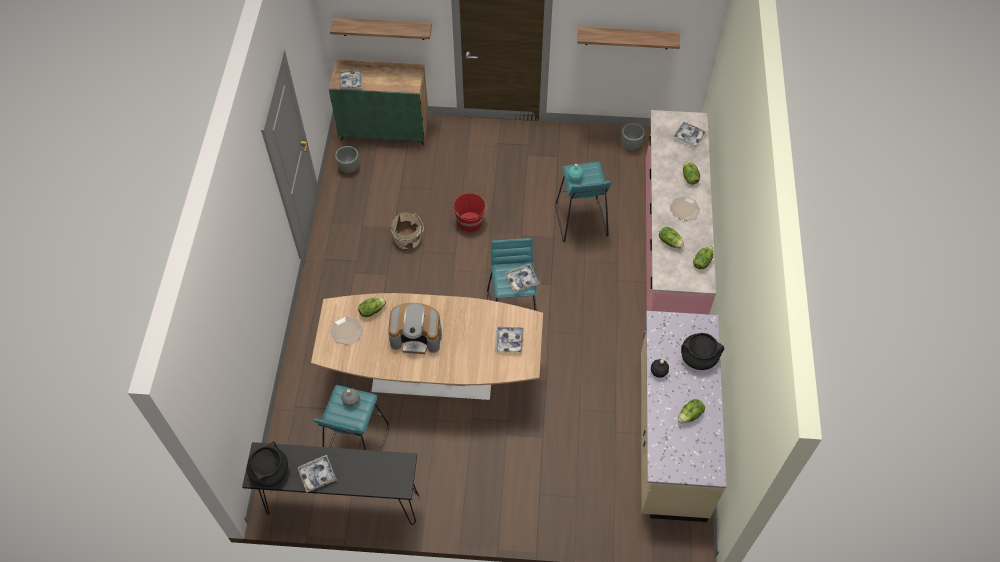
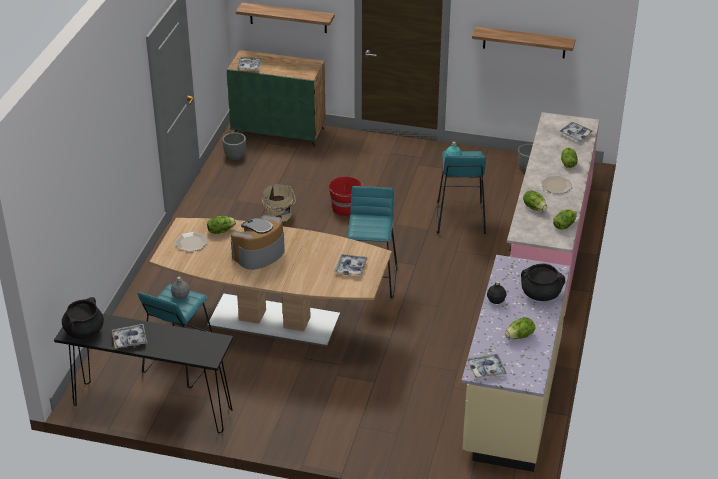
camera: 10 degrees right, 20 degrees down
(416, 336) = (259, 254): coffee machine -> coffee machine turned 120 degrees clockwise
(522, 280) = (378, 227): tray -> tray (486, 369)

